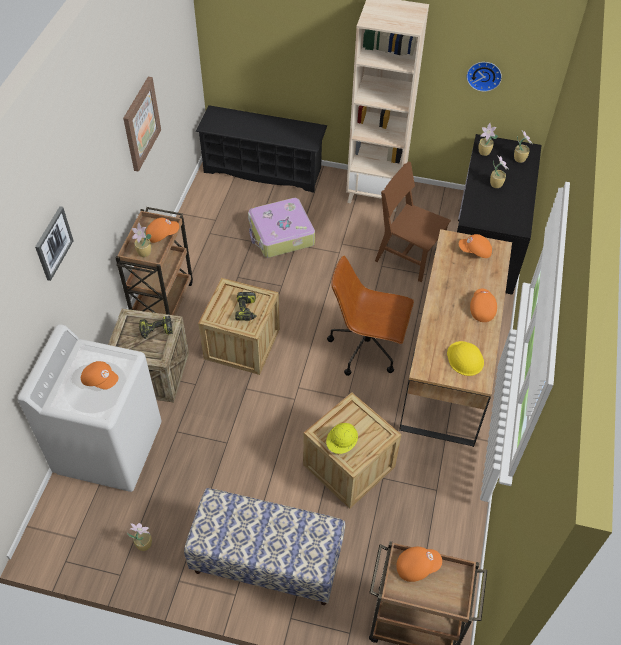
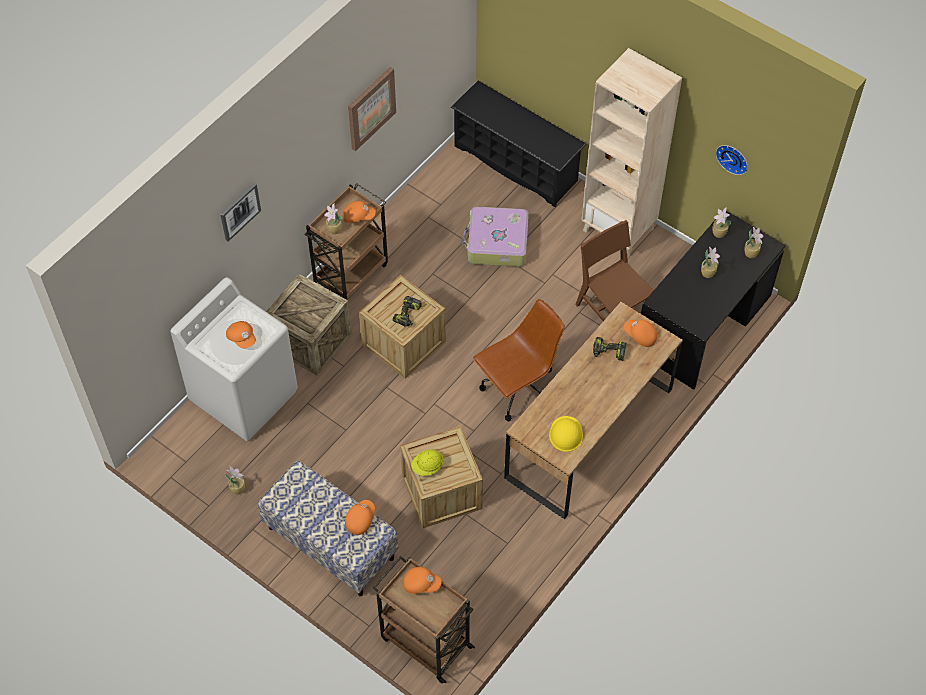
camera: 25 degrees right, 5 degrees up
(156, 331) = (319, 306): power drill -> power drill (608, 352)
(367, 348) = (518, 390): brown office chair -> brown office chair turned 105 degrees clockwise
(481, 309) = (610, 394): orange cap -> orange cap (360, 520)

